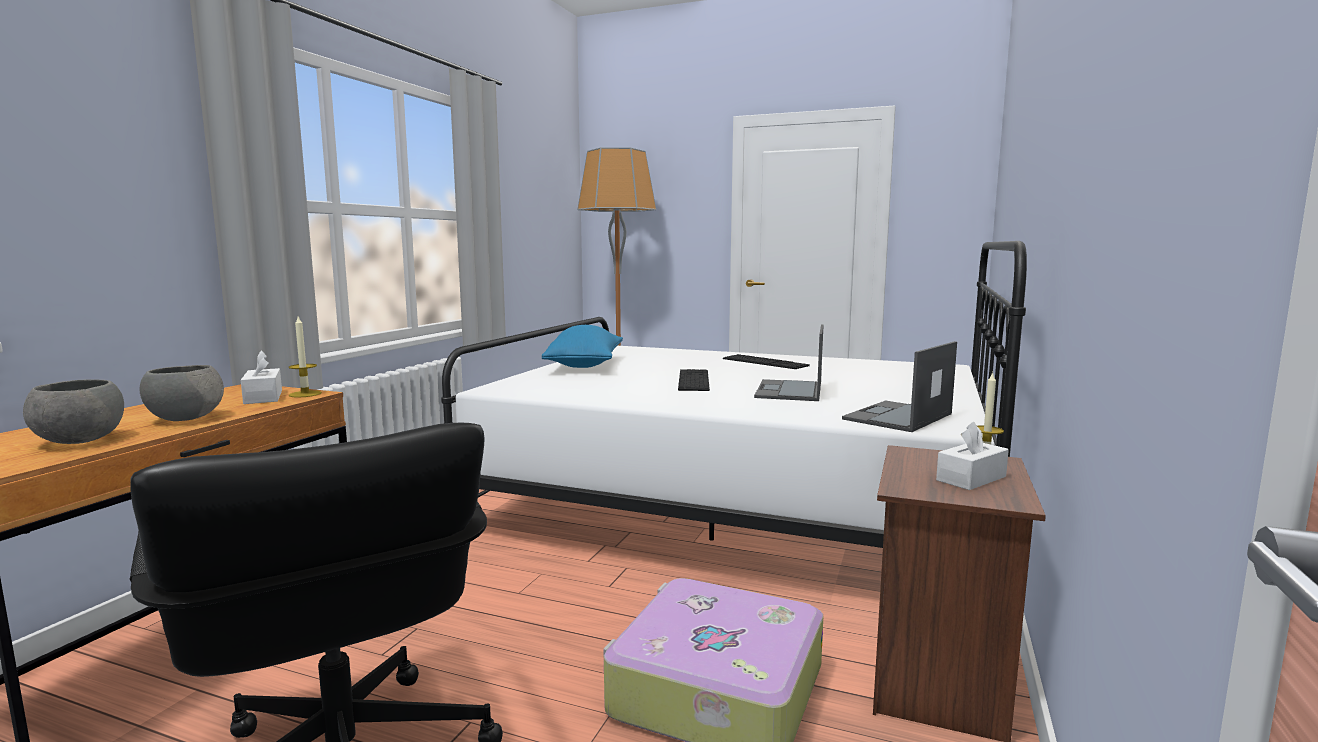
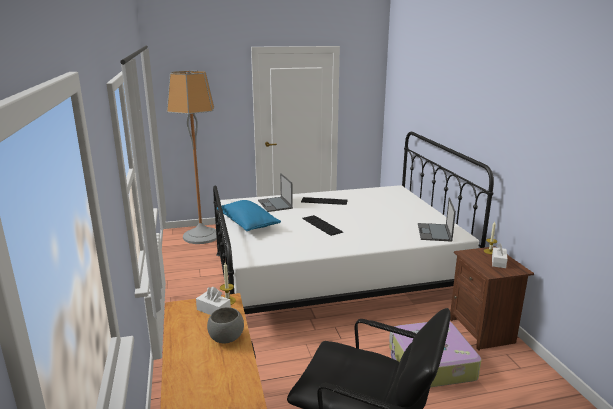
camera: 35 degrees left, 10 degrees up
(82, 441) = (226, 370): grey bowl -> none
(789, 391) = (373, 224): laptop -> laptop (275, 204)

